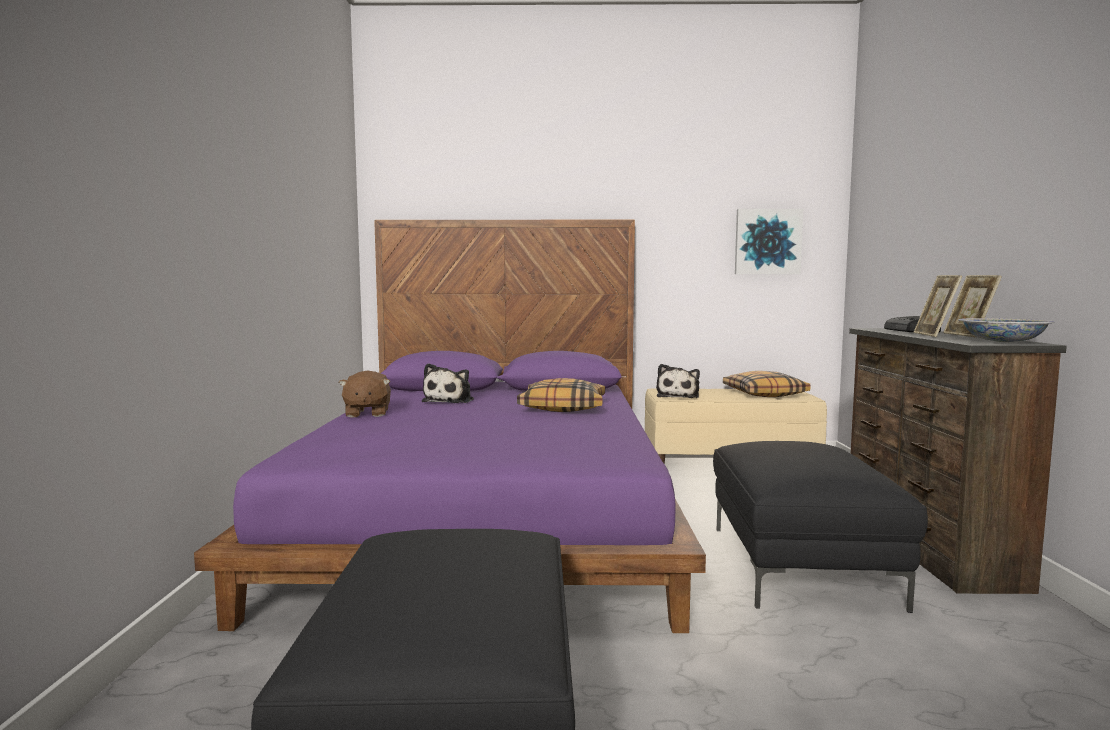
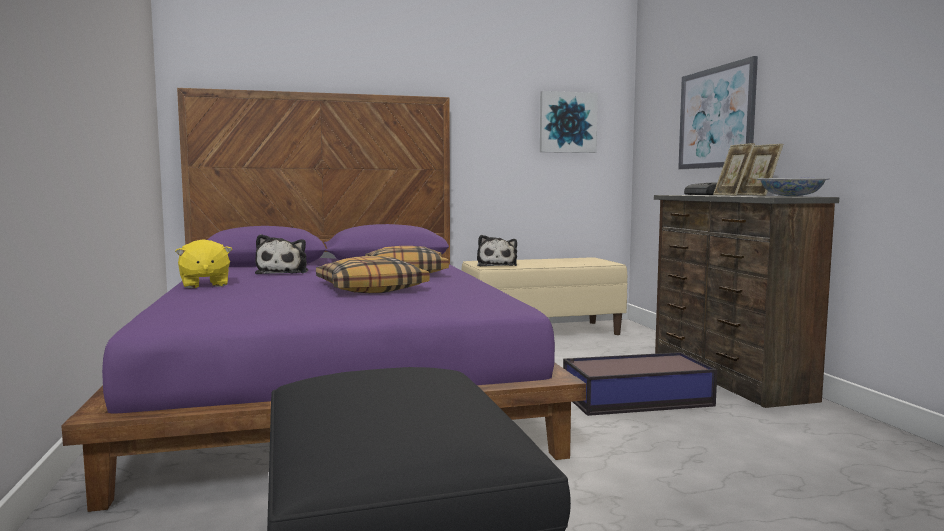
camera: 15 degrees left, 0 degrees up
(367, 413) = (204, 284): brown plush toy -> yellow plush toy
(764, 394) = (571, 261): pillow -> pillow (371, 289)
(797, 564) = (634, 399): black ottoman -> storage box
(932, 239) = (716, 118): none -> picture

